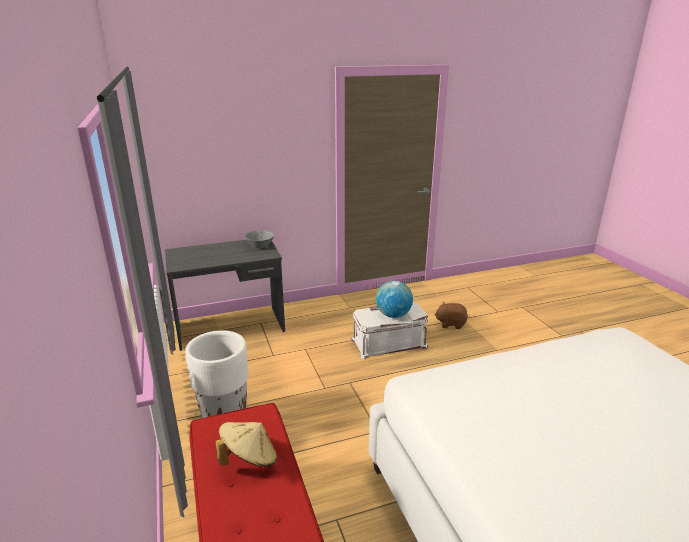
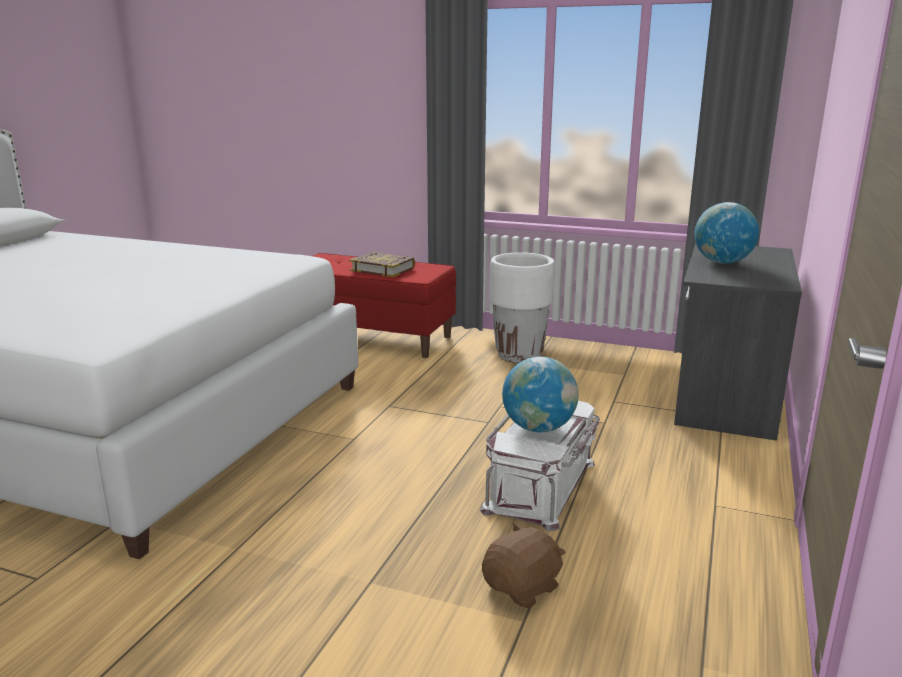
camera: 130 degrees right, 5 degrees down
(225, 256) = (722, 262): none -> globe
(249, 459) = (382, 269): beige hat -> book
(260, 246) = (753, 280): grey bowl -> none

